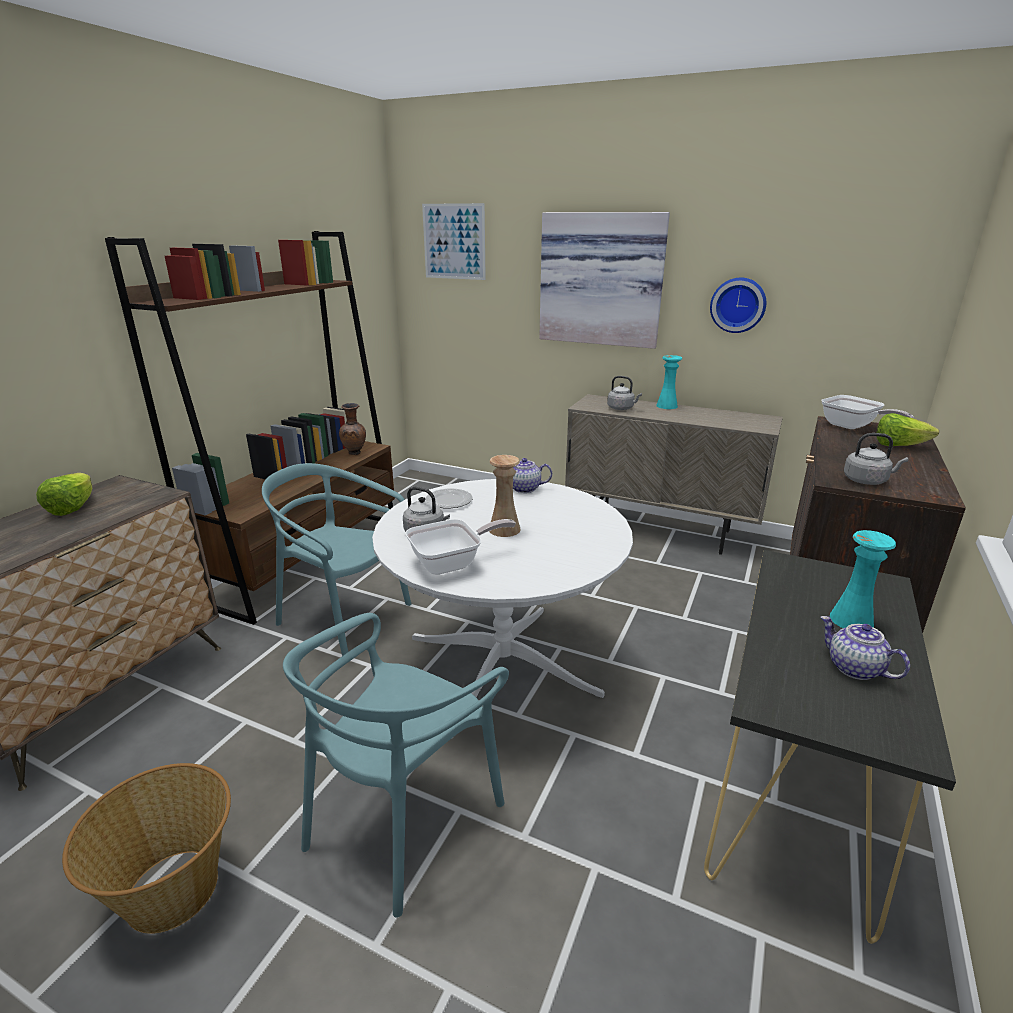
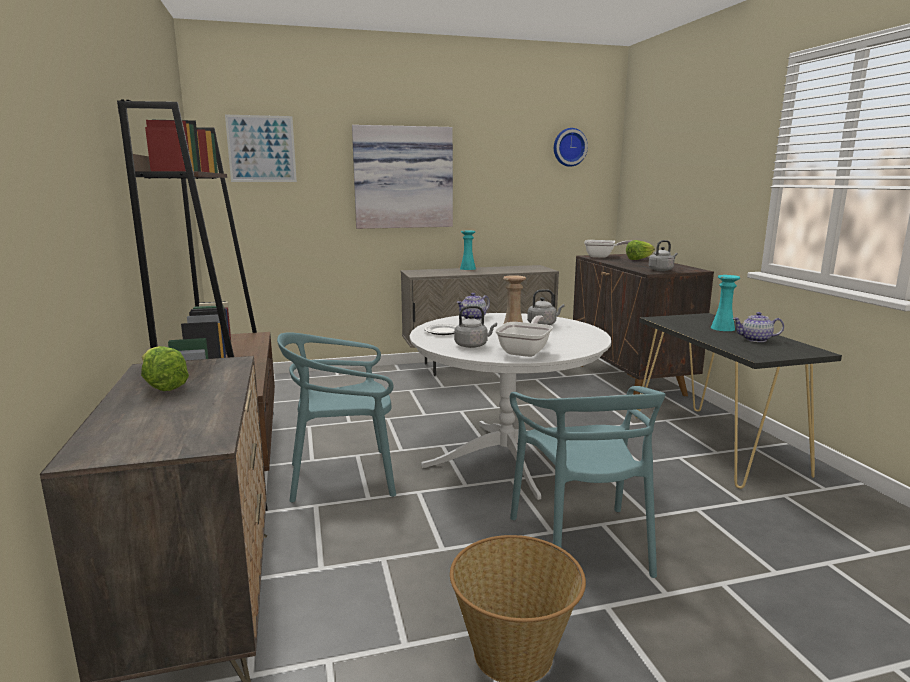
camera: 40 degrees left, 10 degrees down
(355, 454) = (251, 341): brown vase -> none
(622, 408) = (444, 273): grey kettle -> grey kettle (543, 324)
(738, 305) = (502, 191): wall clock -> wall clock (569, 147)

